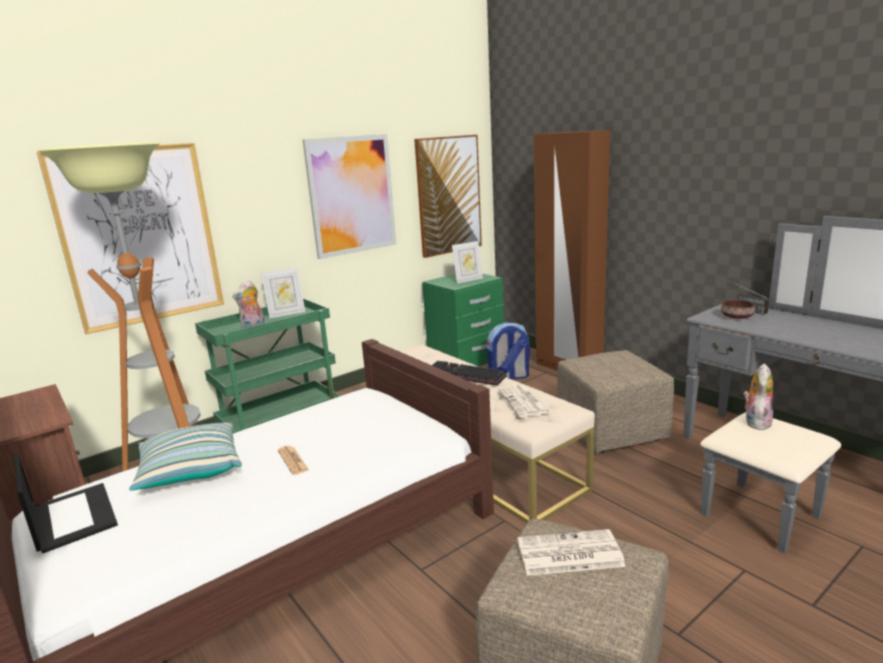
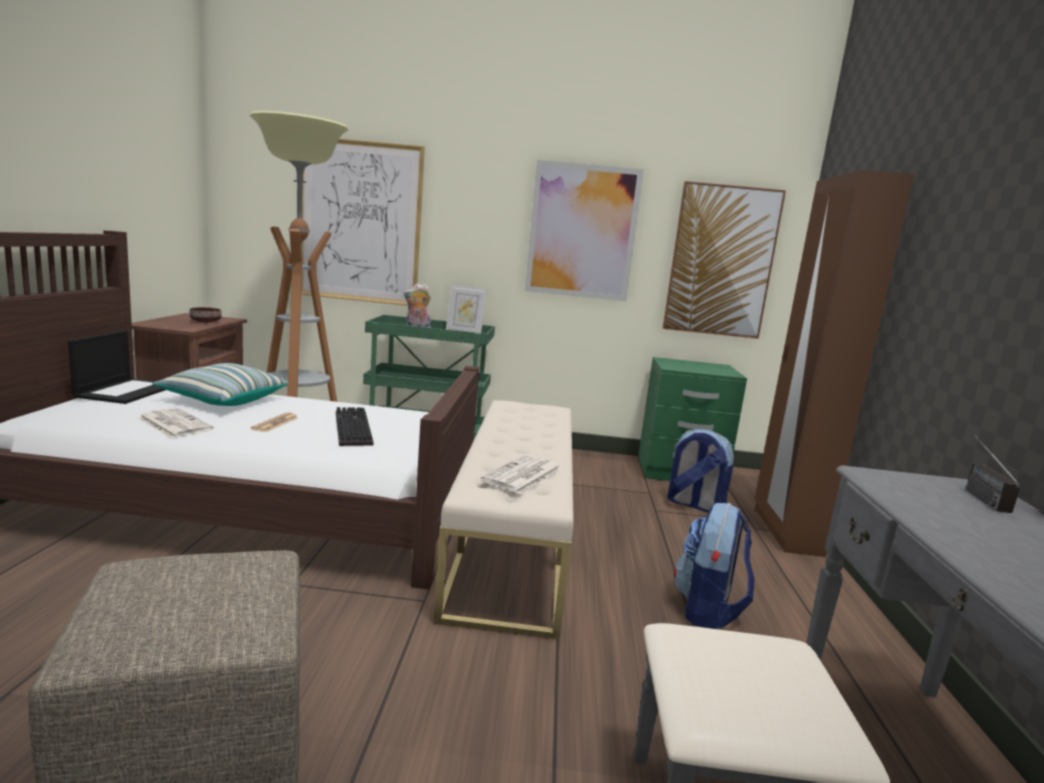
camera: 40 degrees right, 5 degrees down
(463, 375) = (531, 437): keyboard -> keyboard (351, 428)
(468, 280) = (701, 368): picture frame -> none
(568, 554) = (219, 582): newspaper -> newspaper (173, 424)
(612, 431) = (708, 609): beige ottoman -> backpack
(736, 317) = (927, 493): brown bowl -> brown bowl (205, 322)
(756, 422) = (768, 651): plush toy -> none

